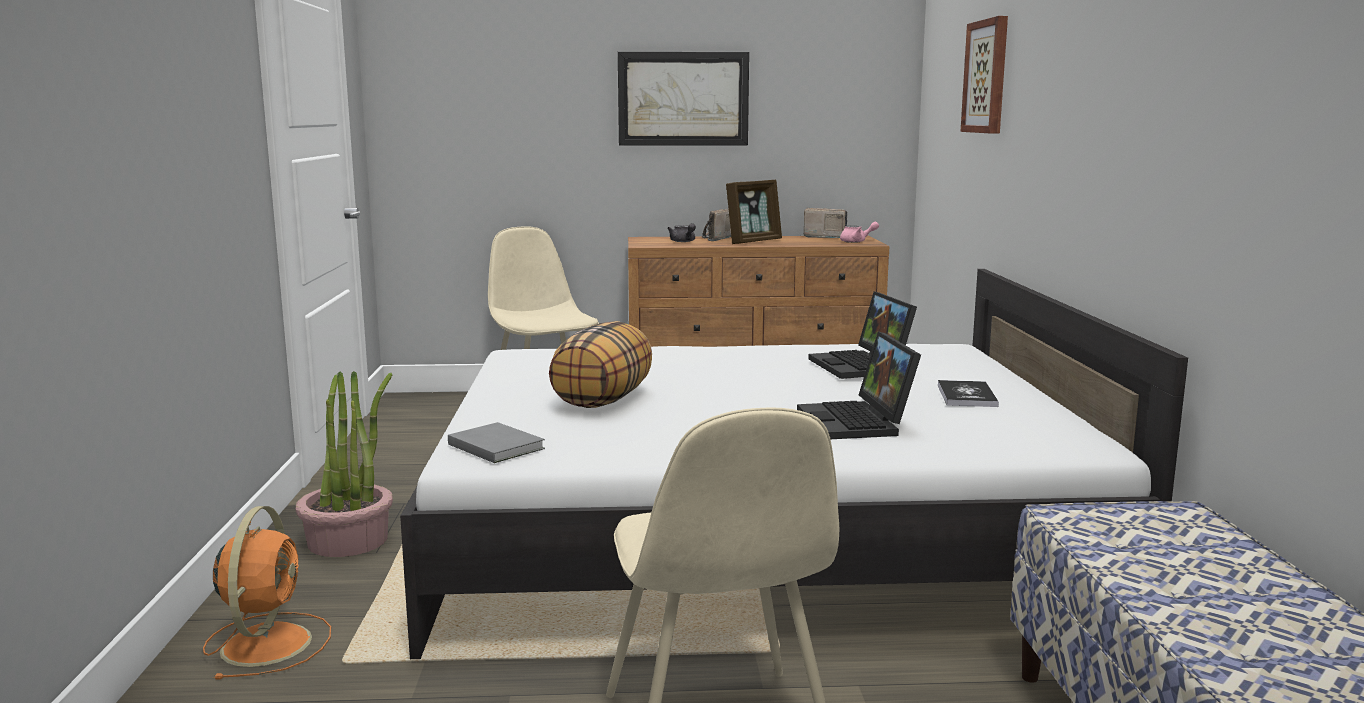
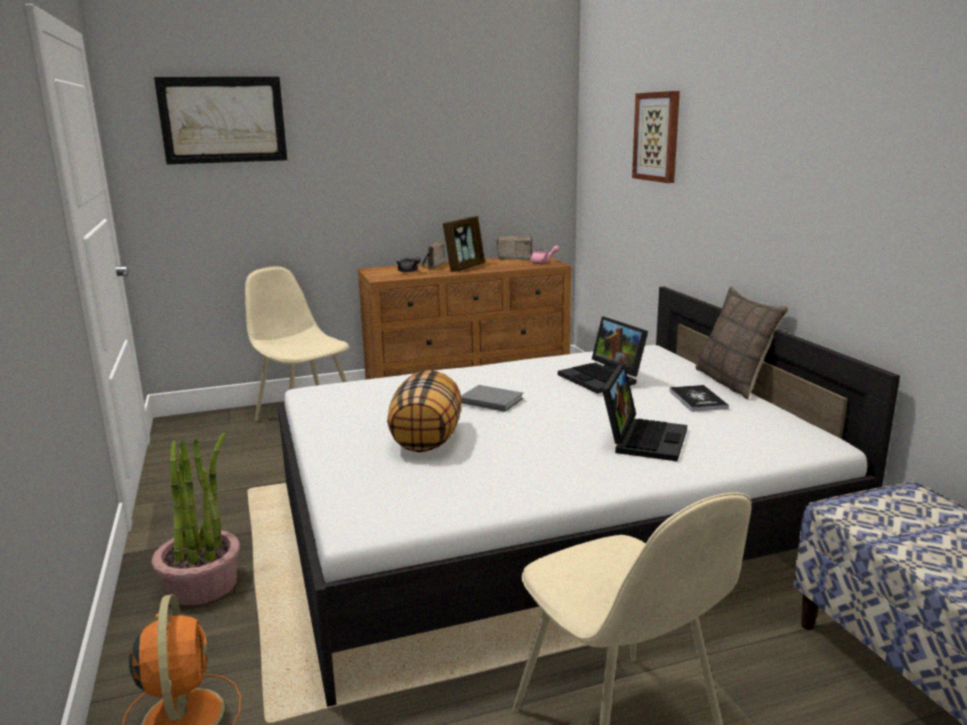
camera: 15 degrees left, 5 degrees up
(496, 446) = (374, 506): grey book -> grey book (490, 400)
(683, 99) = (395, 151): picture -> picture (223, 120)
(858, 423) = (642, 438): laptop -> laptop turned 135 degrees counterclockwise
(1034, 384) = (733, 382): none -> pillow

